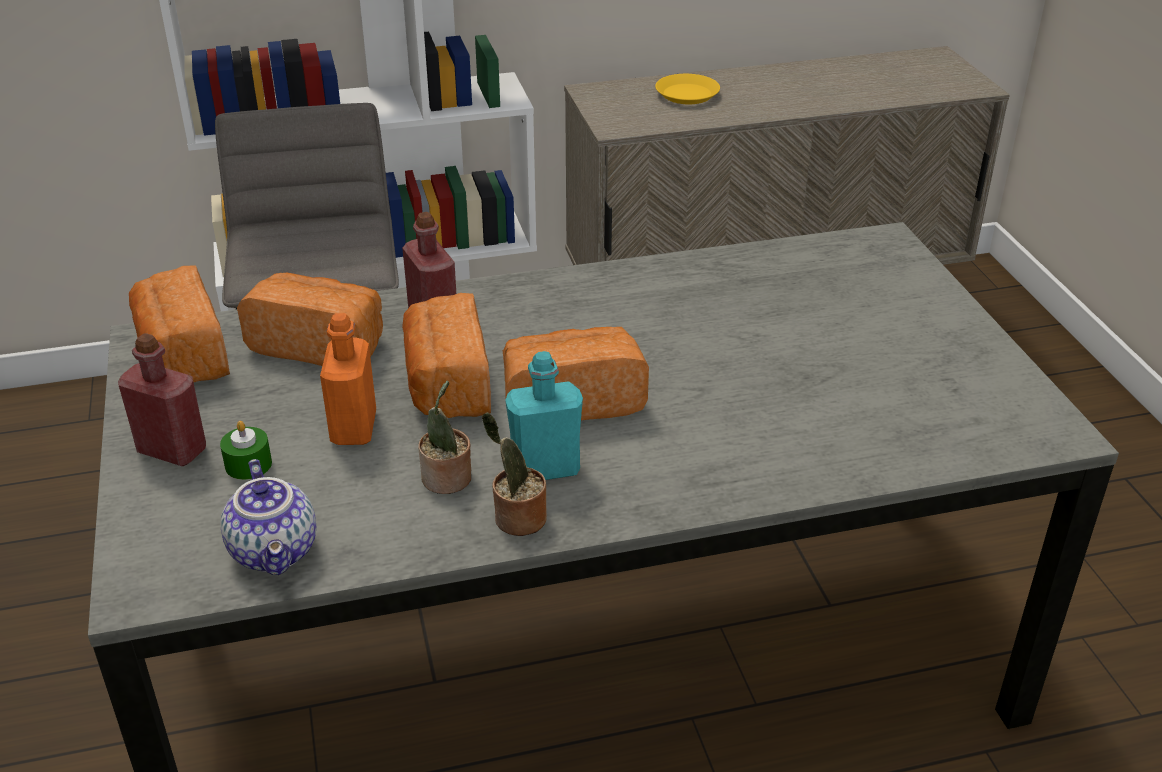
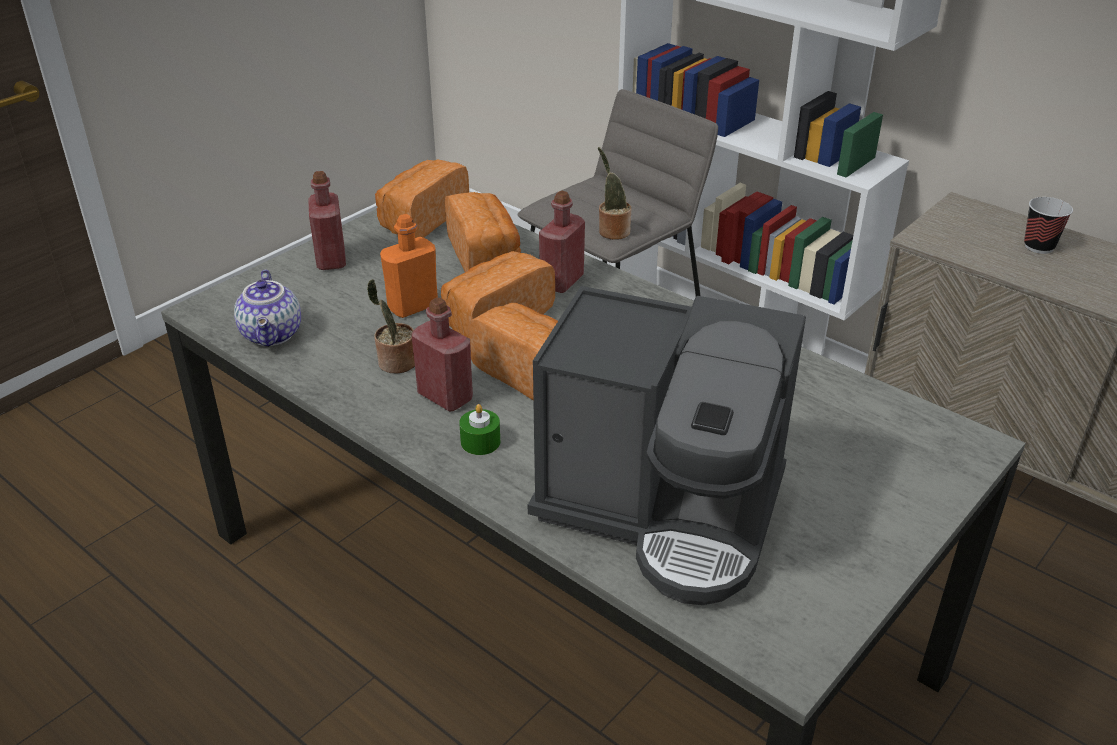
camera: 55 degrees right, 0 degrees up
(248, 464) = (342, 288): green candle -> green candle (480, 442)
(276, 551) = (273, 335): teapot -> teapot turned 45 degrees counterclockwise
(516, 519) = (381, 407): potted plant -> potted plant (612, 231)
(545, 469) = (445, 397): turquoise bottle -> red bottle
(687, 94) = (1039, 246): yellow plate -> cup
(839, 414) = (663, 510): none -> coffee machine

